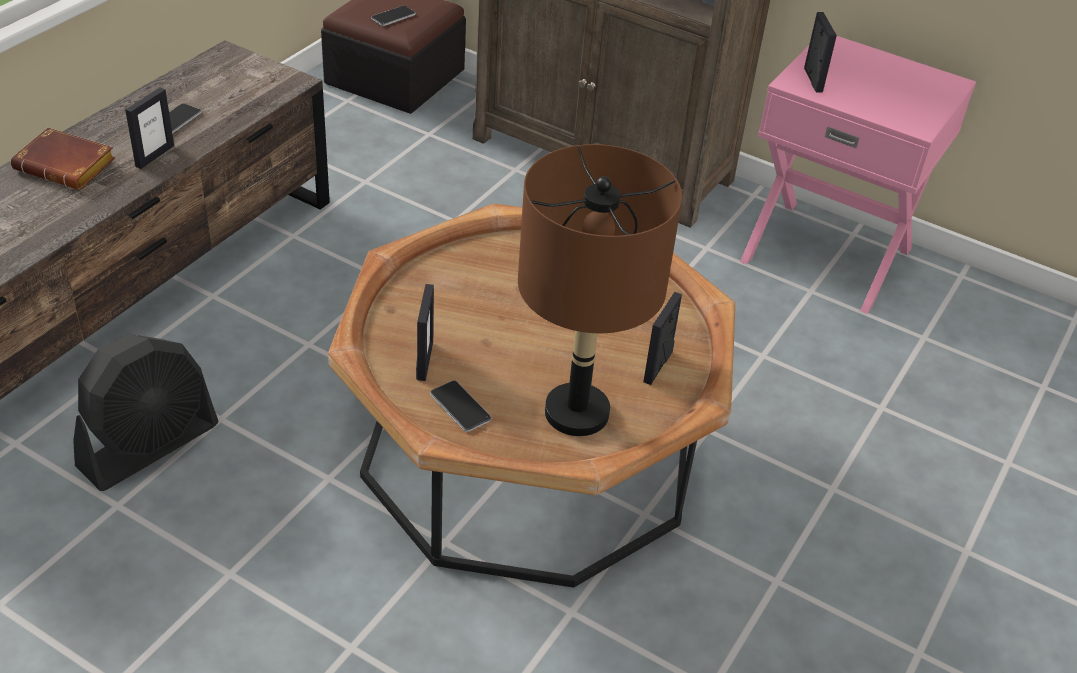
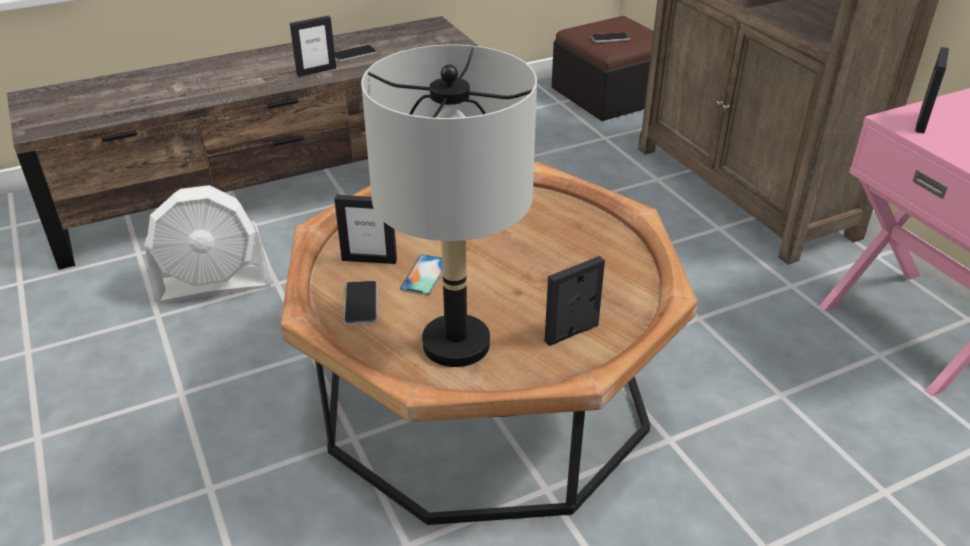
camera: 35 degrees right, 5 degrees down
(69, 166) = (255, 65): brown book -> none
(149, 445) = (214, 284): black fan -> white fan
(424, 360) = (369, 259): picture frame -> picture frame turned 60 degrees clockwise
(490, 358) = (425, 275): none -> phone
(577, 413) = (456, 345): brown table lamp -> grey table lamp

